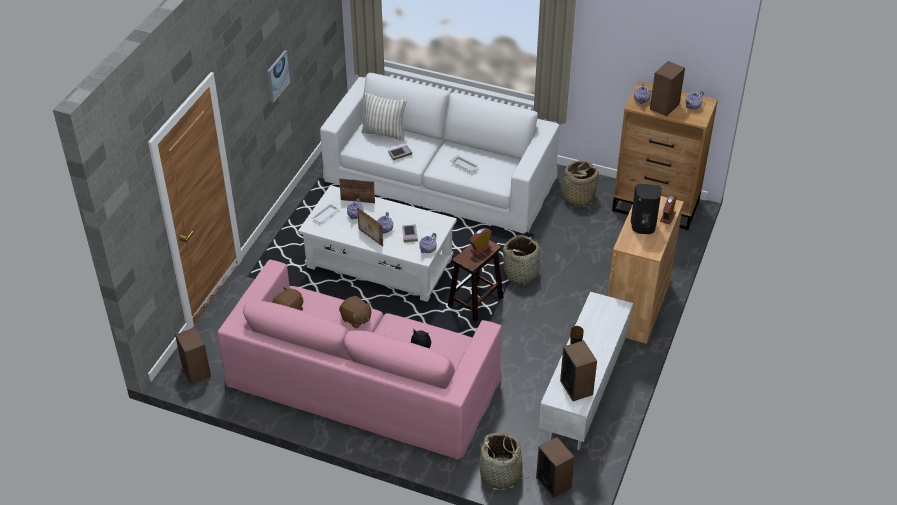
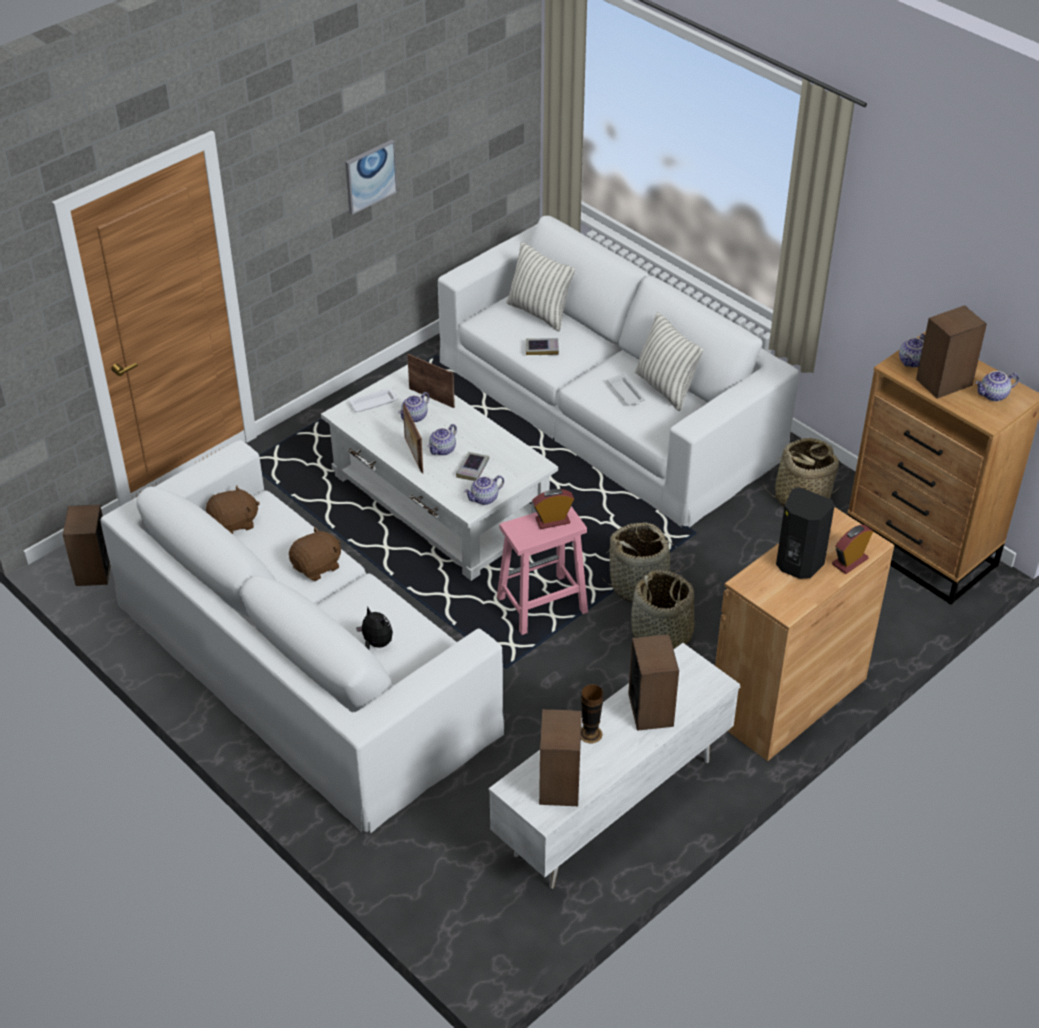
camera: 25 degrees right, 0 degrees up
(356, 319) = (317, 567): brown plush toy -> brown plush toy turned 105 degrees counterclockwise
(363, 381) = (304, 665): pink sofa -> white sofa
(475, 302) = (541, 605): brown stool -> pink stool
(484, 156) = (665, 388): none -> pillow
(501, 474) = (408, 880): basket -> basket (662, 635)
(553, 482) = (480, 924): speaker -> speaker (651, 710)

